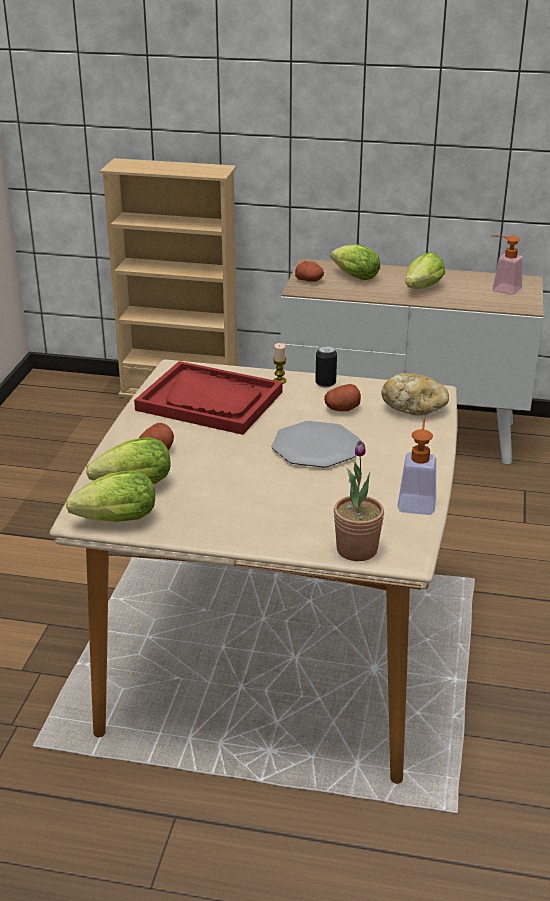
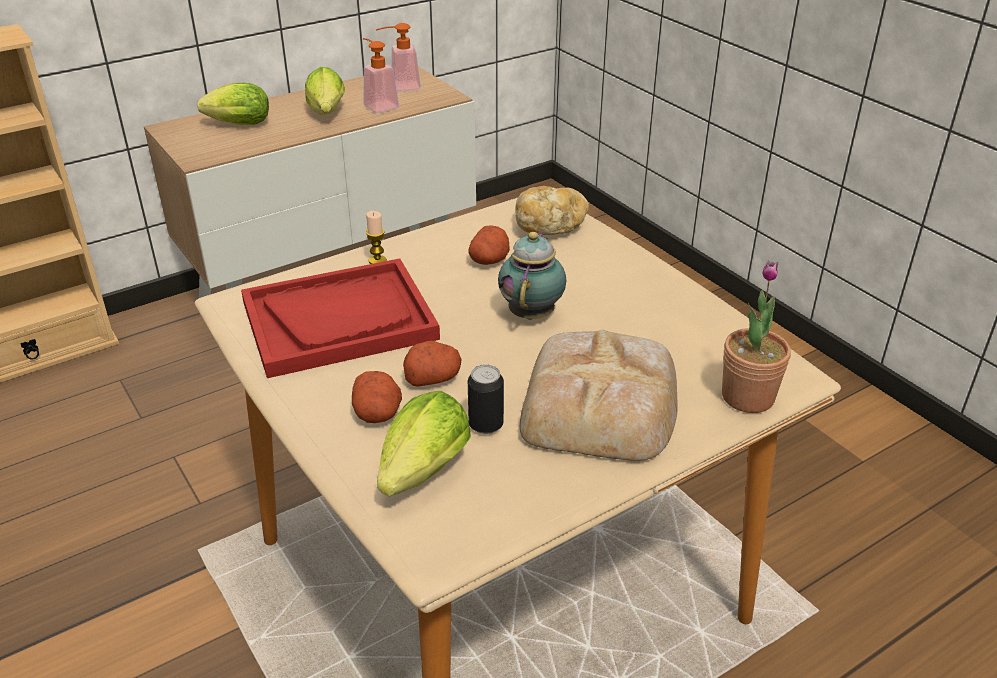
camera: 45 degrees left, 5 degrees up
(112, 521) = (473, 533): lettuce -> none
(269, 507) = (601, 404): none -> bread
(310, 280) = (194, 145): potato -> potato (433, 377)
(315, 447) = (532, 313): plate -> teapot
(325, 383) = (428, 241): can -> can (486, 424)
(417, 500) = (706, 316): soap dispenser -> soap dispenser (378, 105)

